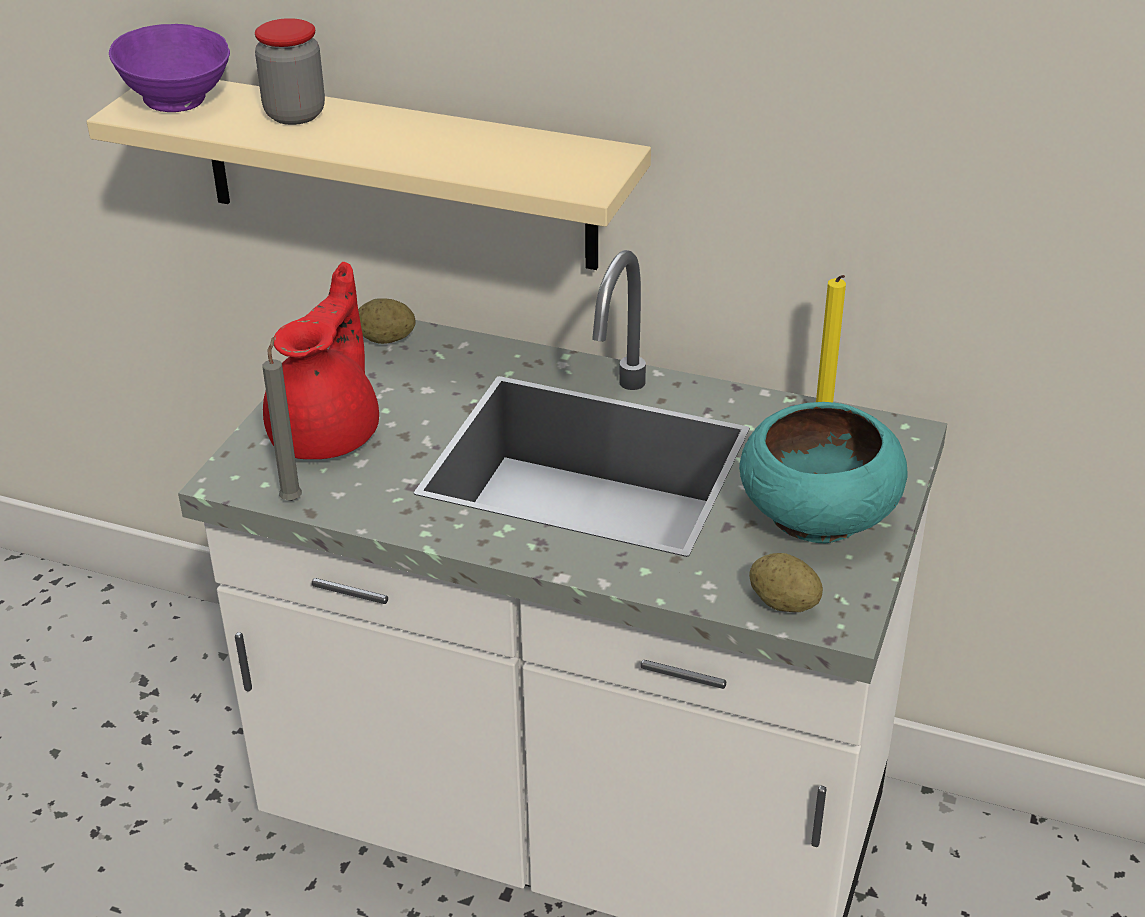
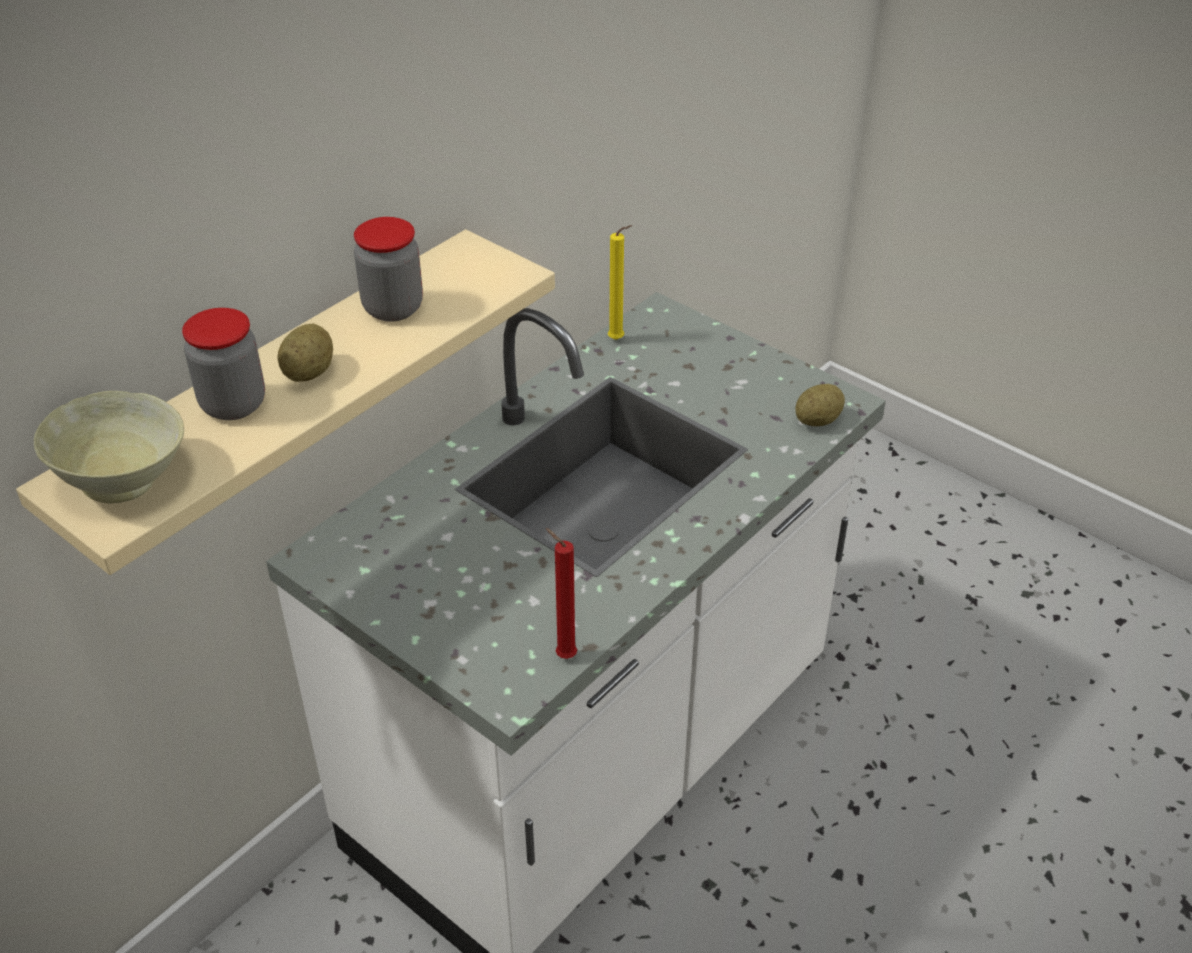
camera: 70 degrees left, 5 degrees up
(176, 102) = (125, 482): purple bowl -> beige bowl
(292, 498) = (563, 655): grey candle -> red candle
(329, 433) = (476, 613): red teapot -> none
(386, 339) = (347, 545): potato -> potato (309, 372)
(481, 144) = (393, 308): none -> jar
(816, 515) = (730, 378): turquoise bowl -> none

